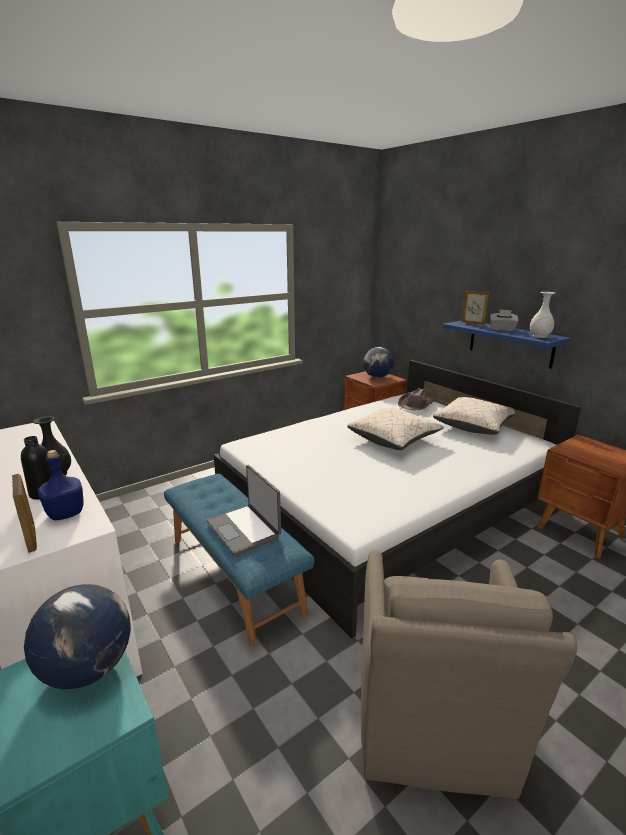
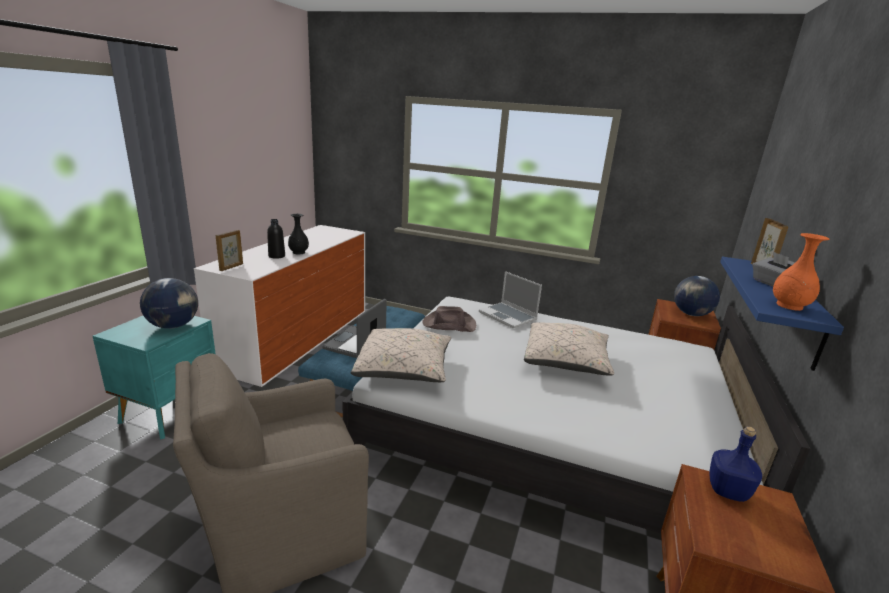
camera: 55 degrees right, 0 degrees up
(65, 514) = (259, 266): blue bottle -> blue bottle (726, 491)
(300, 432) = (508, 316): none -> laptop
(416, 404) = (678, 356): brown hat -> brown hat (448, 324)
(474, 426) = (693, 407): beige pillow -> beige pillow (404, 369)
(539, 336) = (789, 306): white vase -> orange vase

